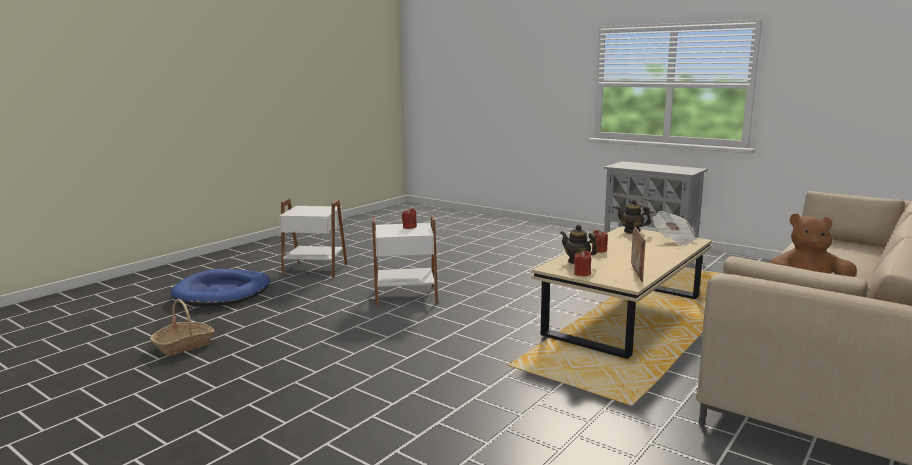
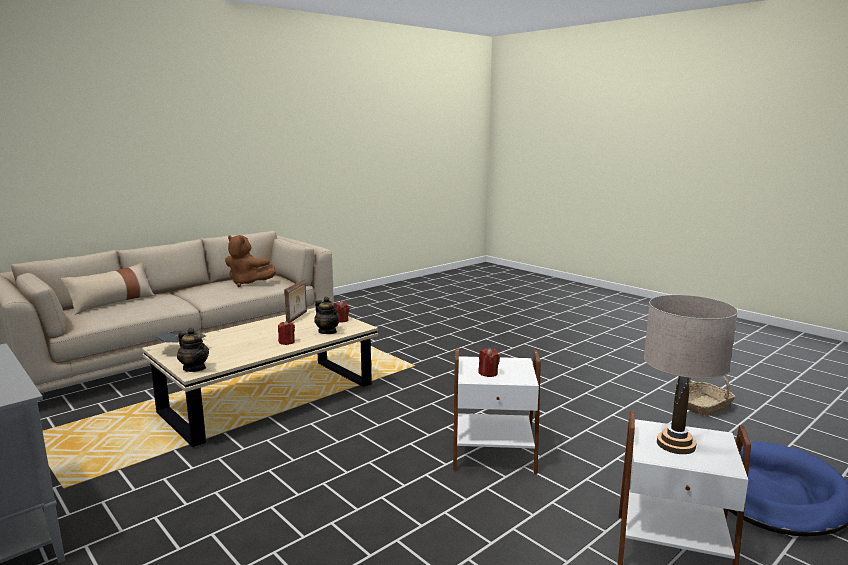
camera: 170 degrees left, 0 degrees up
(315, 210) = (676, 445): none -> beige table lamp
(866, 259) = (112, 303): none -> beige pillow

